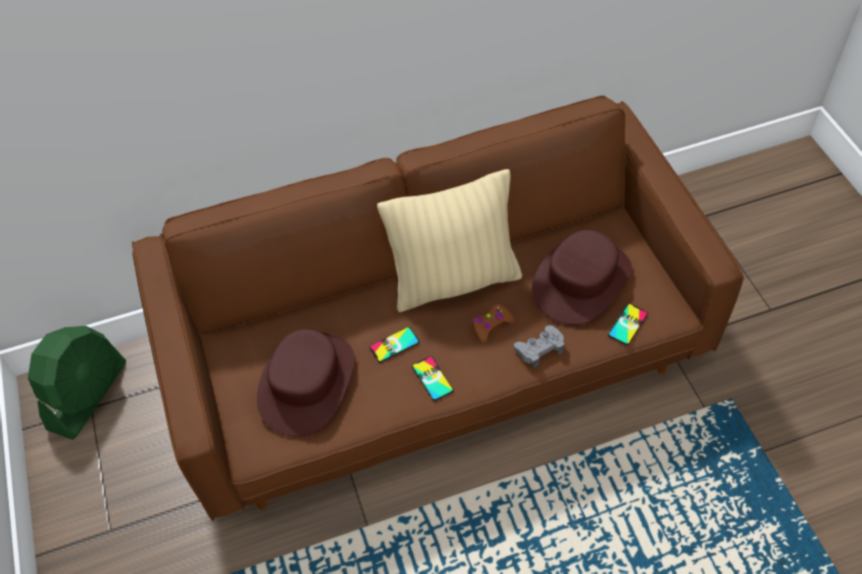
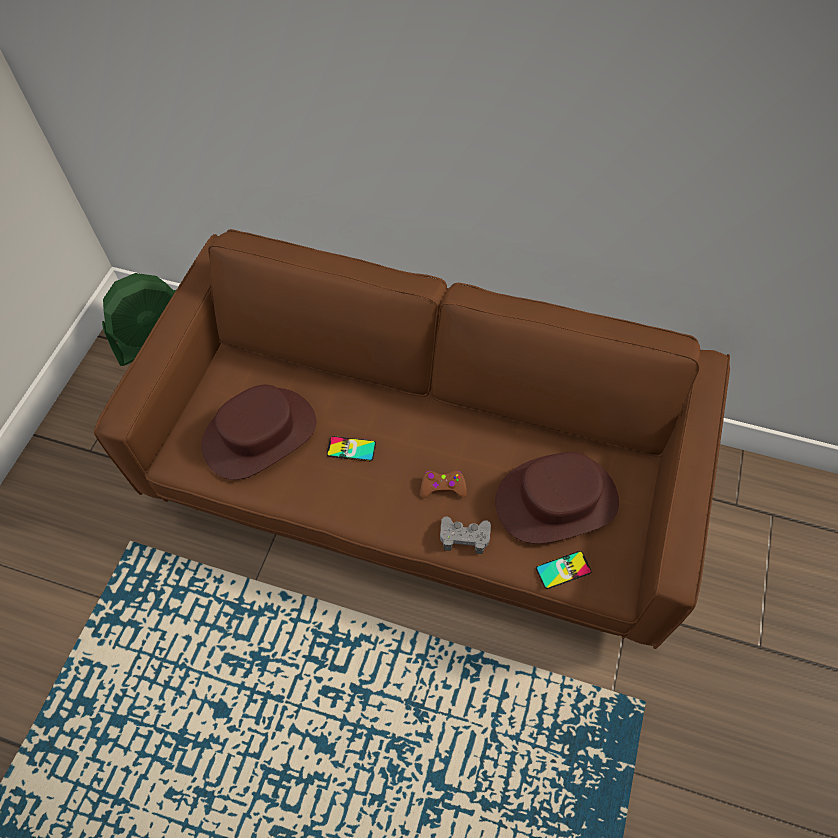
camera: 35 degrees right, 5 degrees up
(432, 378) = (355, 499): phone -> none
(454, 281) = (448, 426): beige pillow -> none

